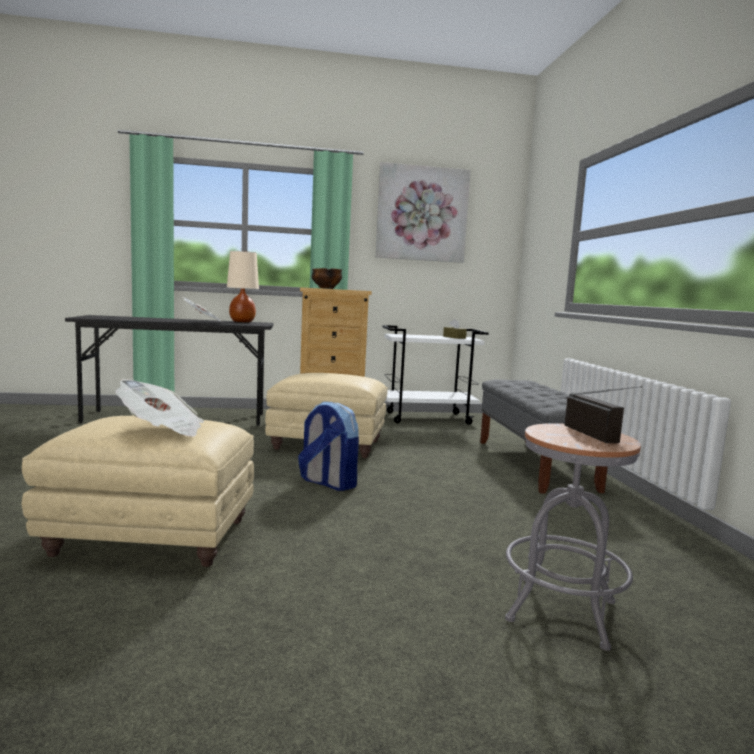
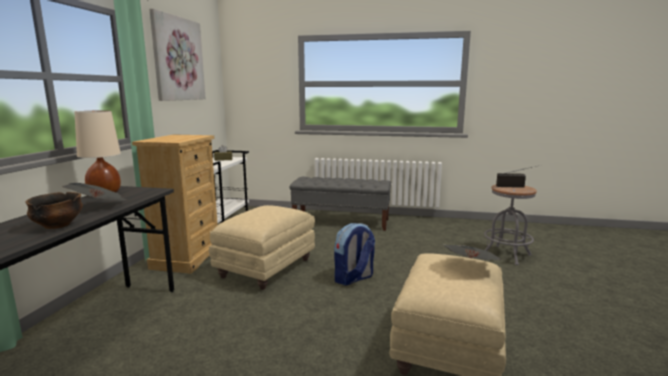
camera: 70 degrees left, 5 degrees up
(326, 288) = (181, 139): bowl -> bowl (58, 226)

